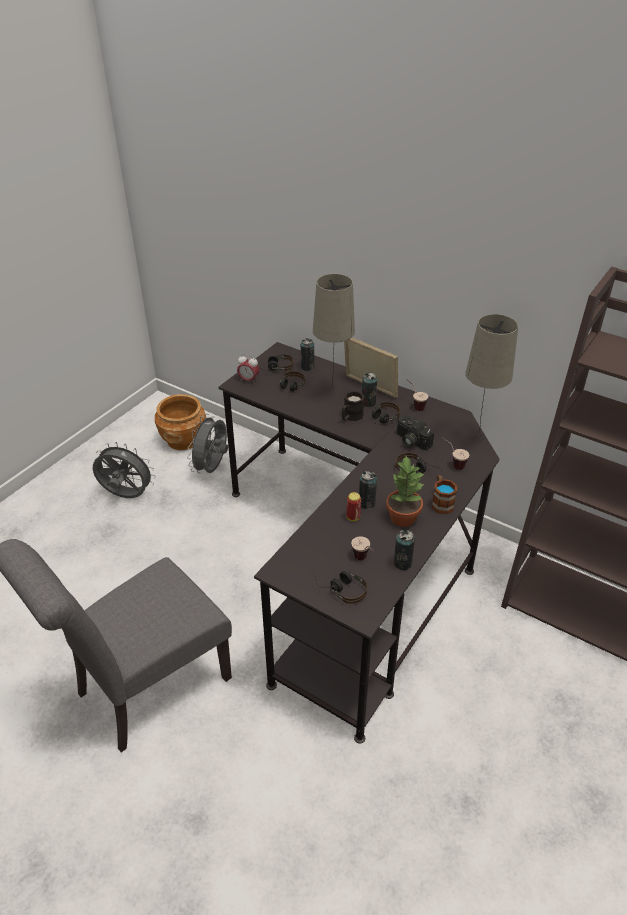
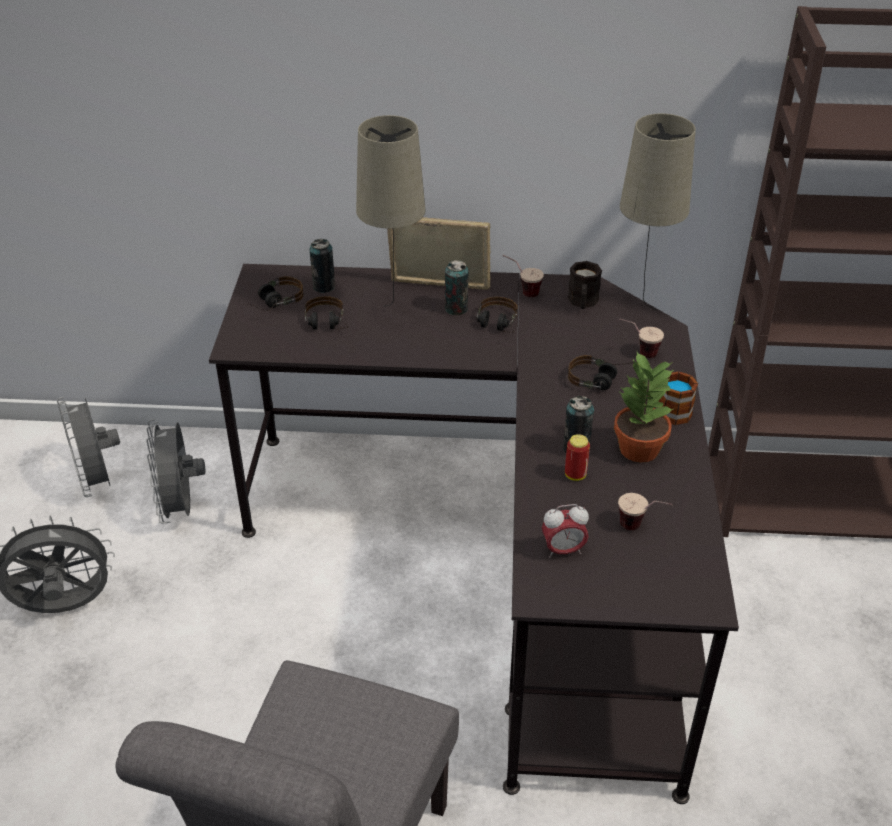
camera: 30 degrees left, 0 degrees up
(183, 440) = (98, 482): brown planter -> grey fan
(248, 380) = (249, 334): alarm clock -> alarm clock (563, 550)
(340, 588) = (643, 579): headphones -> none
(351, 417) = (449, 337): black mug -> black mug (582, 303)
(402, 563) = (692, 510): can -> none
(411, 441) = (559, 342): camera -> none

